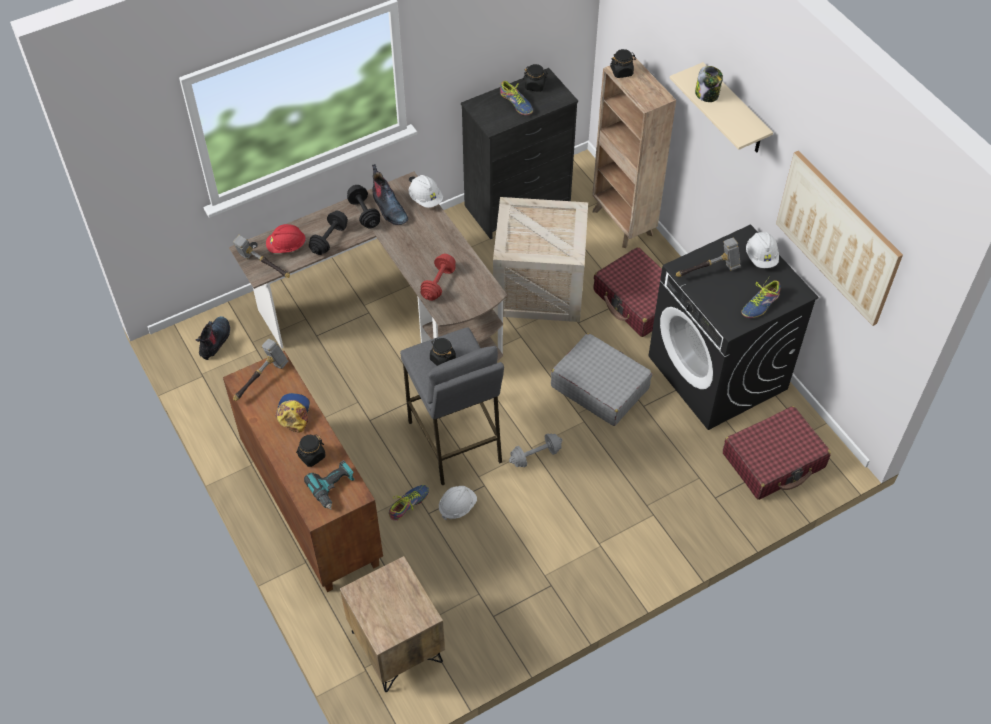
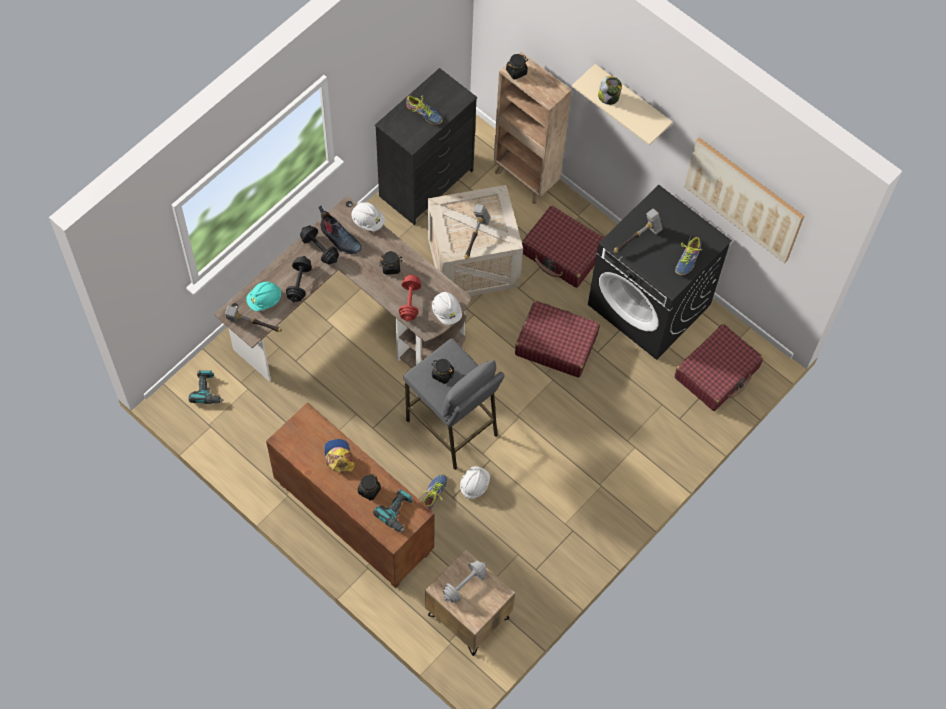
camera: 20 degrees left, 10 degrees up
(215, 341) = (207, 390): boot -> power drill
(261, 380) = (299, 434): hammer -> hammer (475, 237)
(286, 247) = (264, 300): red hard hat -> turquoise hard hat
(535, 85) = (434, 90): black jar -> black jar (391, 267)
(535, 456) = (523, 422): grey dumbbell -> grey dumbbell (464, 585)
(599, 387) = (556, 344): grey suitcase -> red suitcase
(761, 257) = (676, 214): white hard hat -> white hard hat (446, 312)

